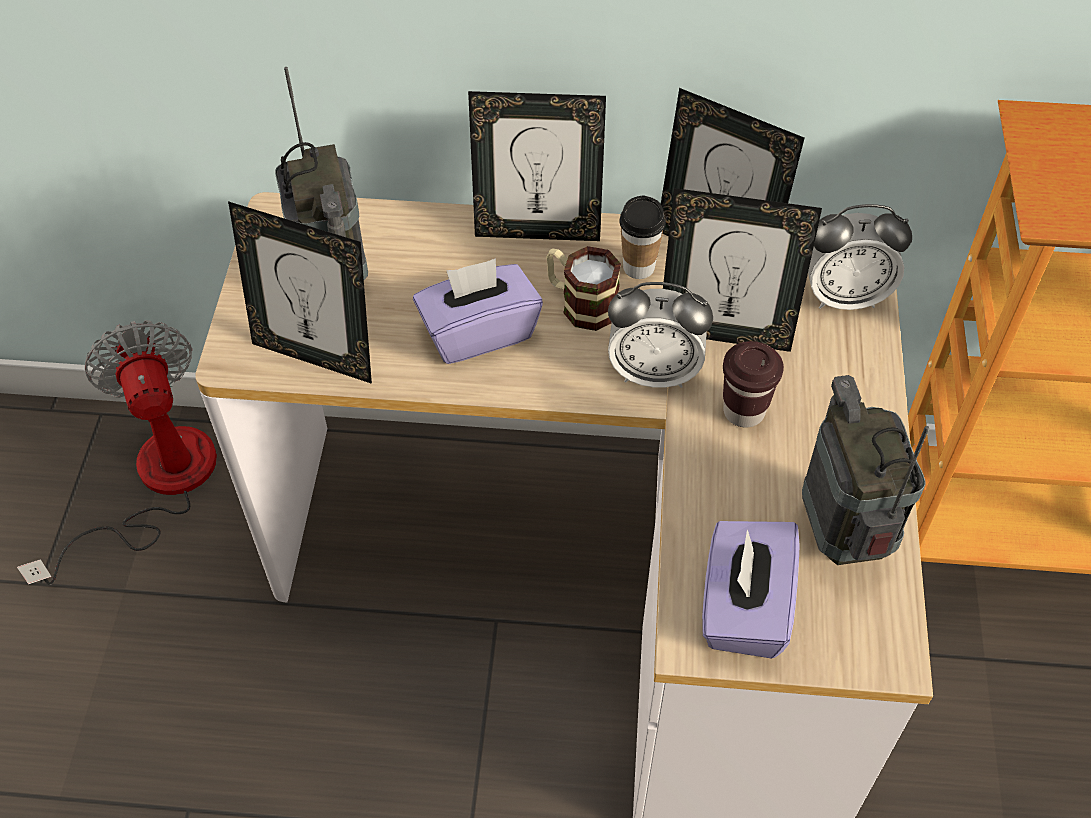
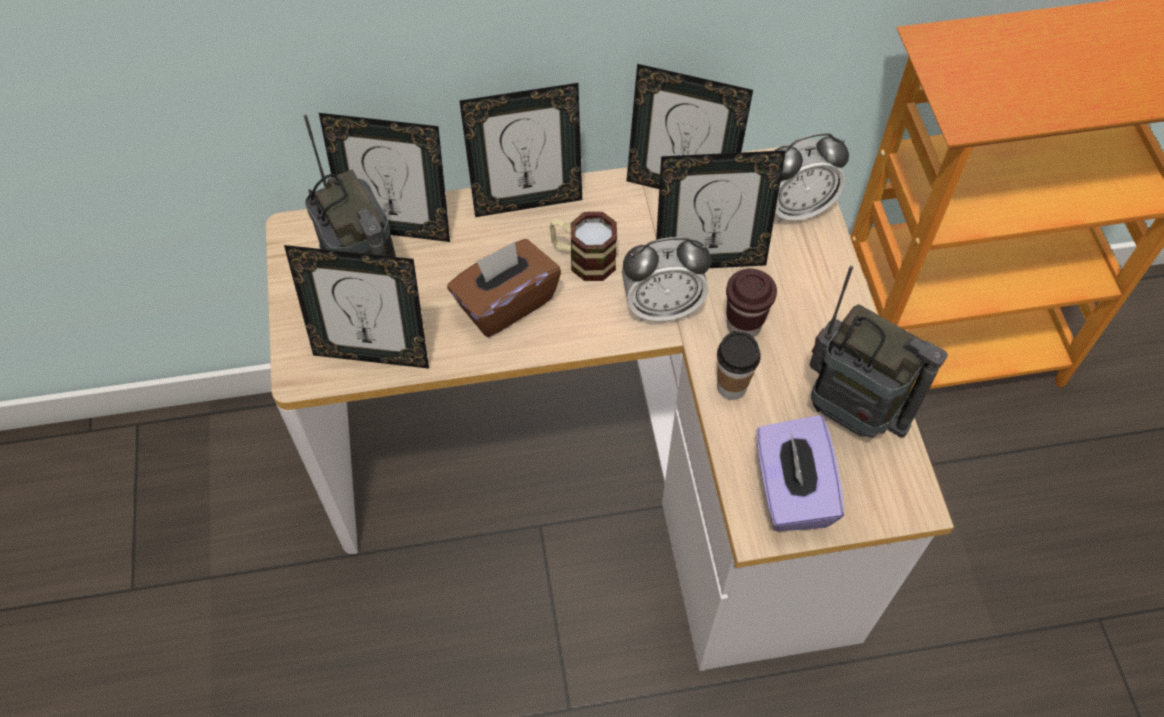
camera: 15 degrees left, 5 degrees up
(157, 484) = (209, 476): fan -> none
(387, 231) = (398, 228): none -> picture frame
(478, 332) = (505, 303): purple tissue box -> brown tissue box
(638, 267) = (621, 217): cup -> cup (731, 387)
(843, 535) = (850, 412): radio -> radio turned 150 degrees clockwise

